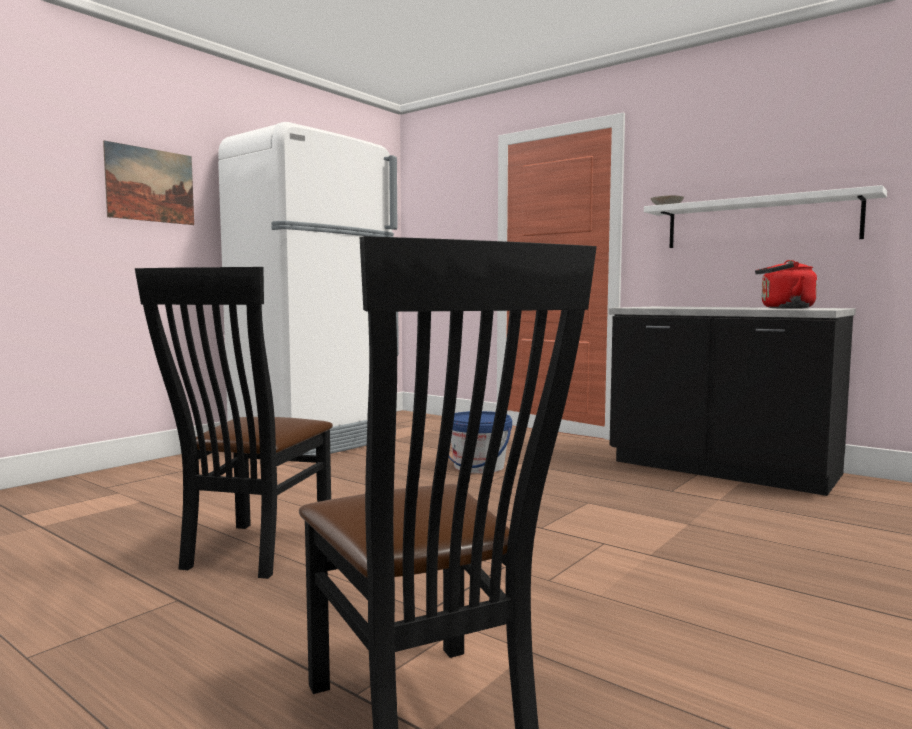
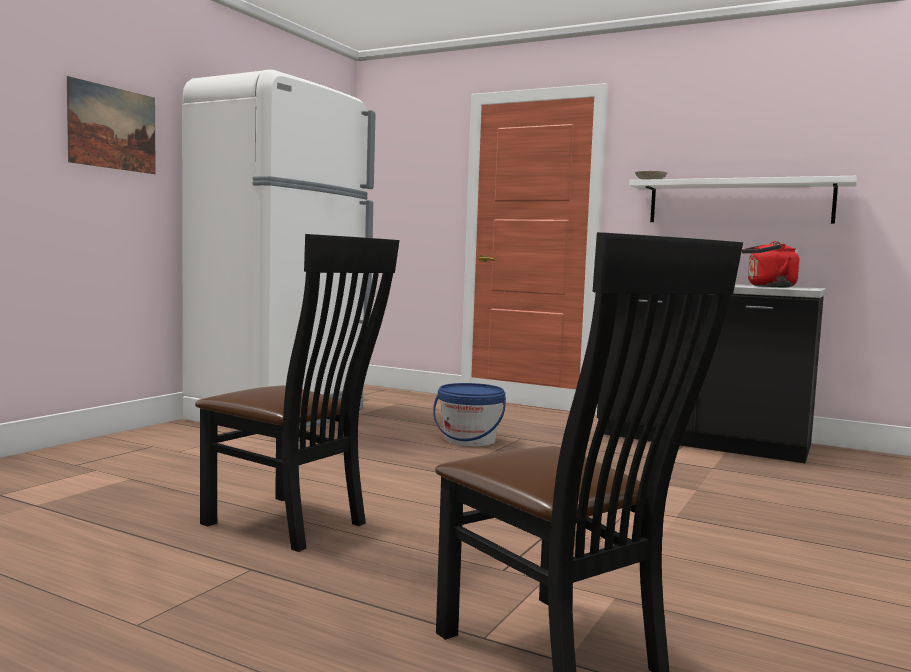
camera: 10 degrees left, 0 degrees up
(251, 552) = (293, 524): black chair -> black chair turned 60 degrees counterclockwise

